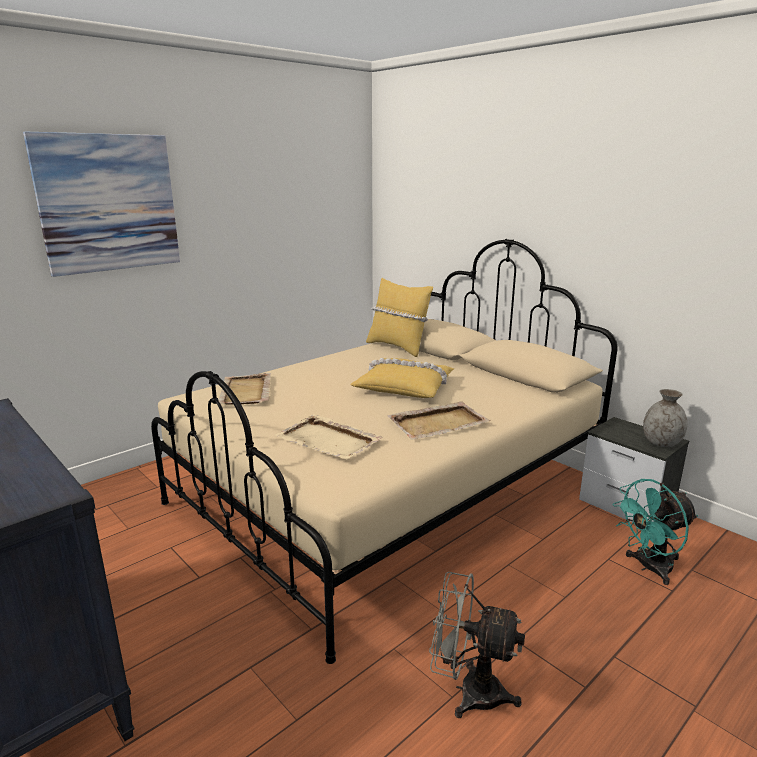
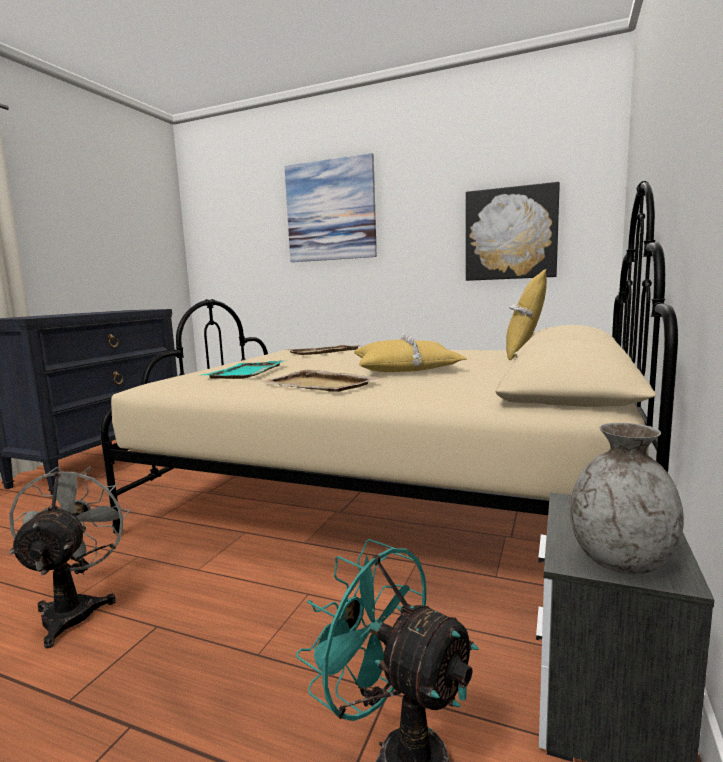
camera: 65 degrees right, 10 degrees down
(304, 233) = (510, 234): none -> picture
(329, 440) = (245, 373): beige tray -> turquoise tray

